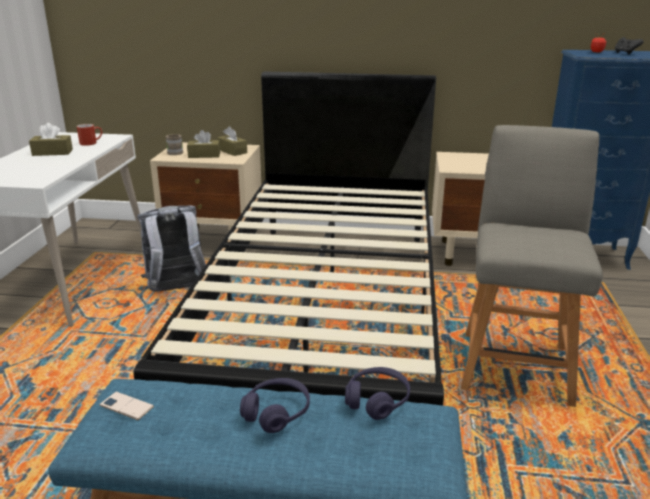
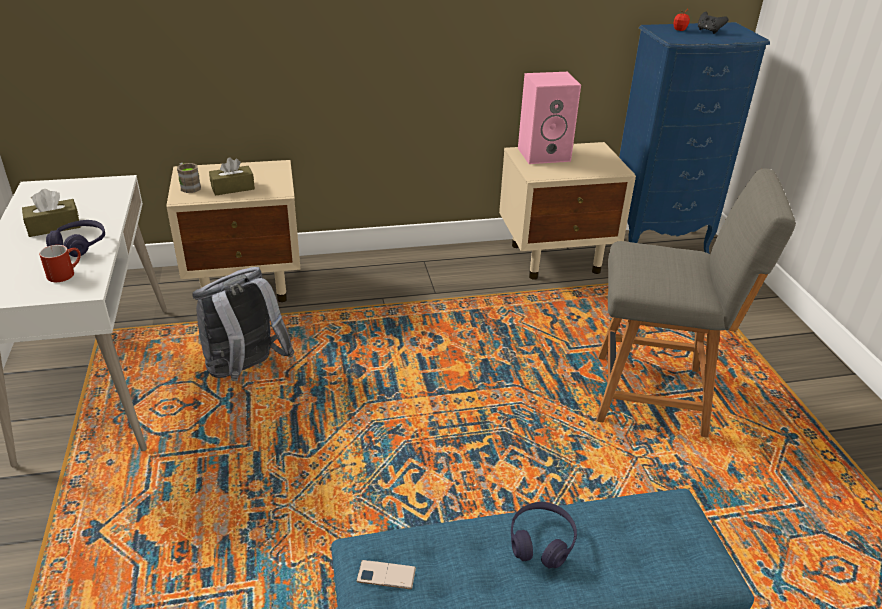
camera: 20 degrees left, 10 degrees up
(91, 143) = (93, 199): red mug -> red mug (65, 273)
(232, 151) = (264, 176): brown tissue box -> none
(325, 315) = (438, 372): black bed -> none
(377, 400) = (624, 502): purple headphones -> purple headphones (79, 245)
(468, 157) = (544, 154): none -> pink speaker
(515, 364) = (655, 395): grey chair -> grey chair turned 105 degrees clockwise

